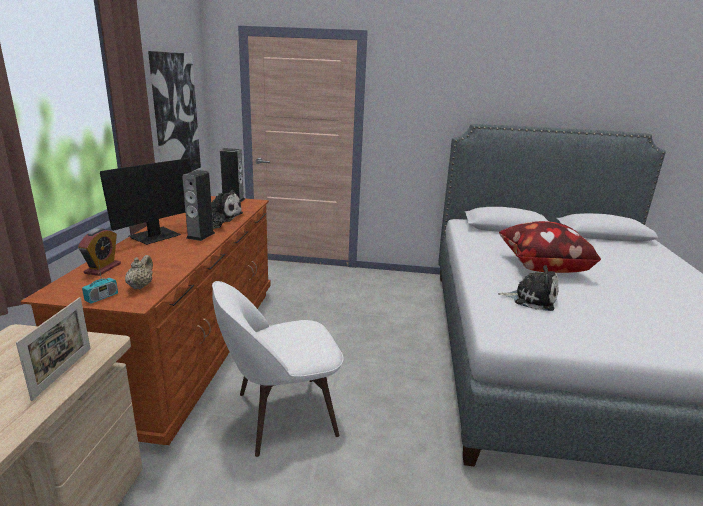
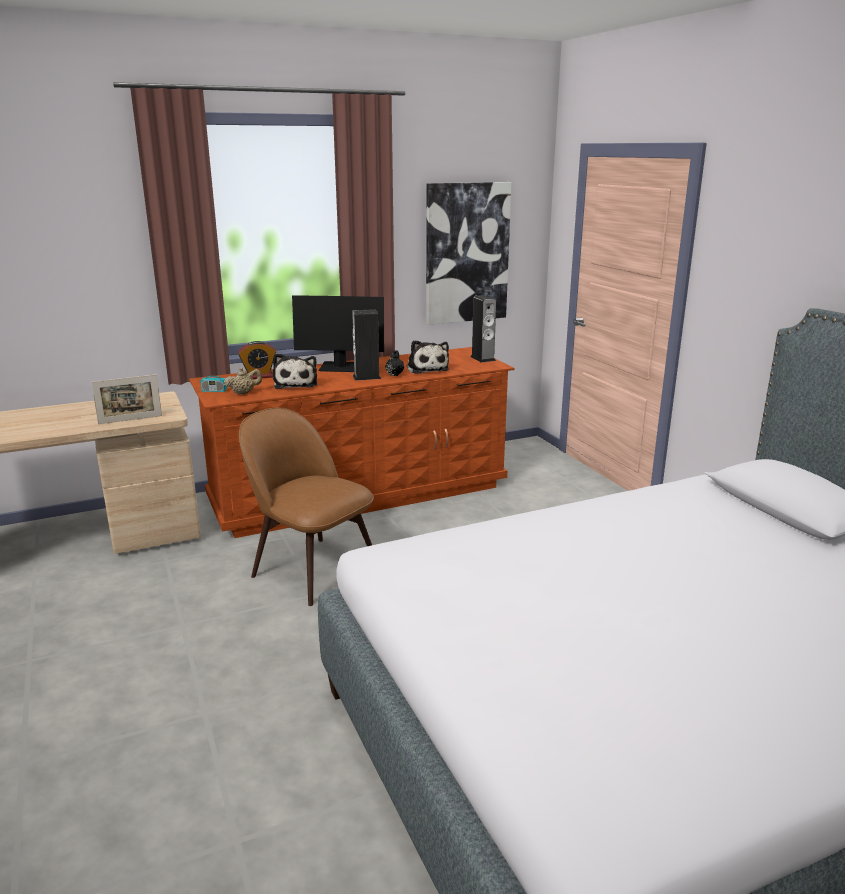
camera: 60 degrees right, 0 degrees up
(281, 415) = (311, 568): white chair -> brown chair
(531, 299) = (502, 559): plush toy -> plush toy (296, 384)
(541, 266) = (646, 554): pillow -> none

